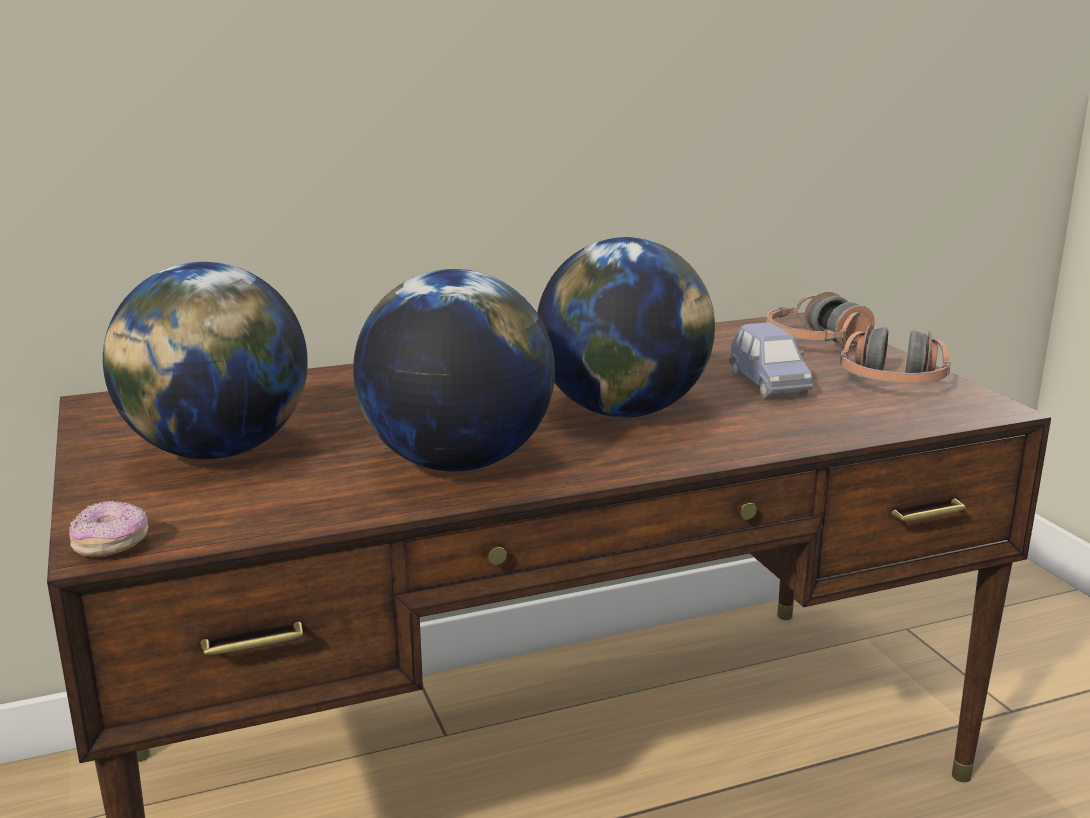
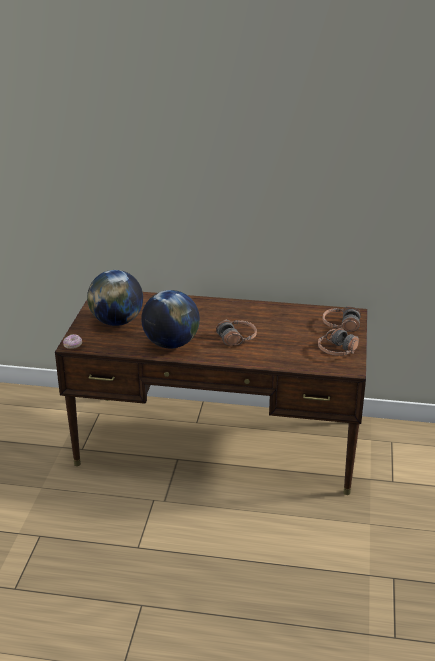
camera: 30 degrees right, 10 degrees up
(623, 412) = (237, 338): globe -> headphones
(768, 385) = (296, 340): blue toy car -> none

